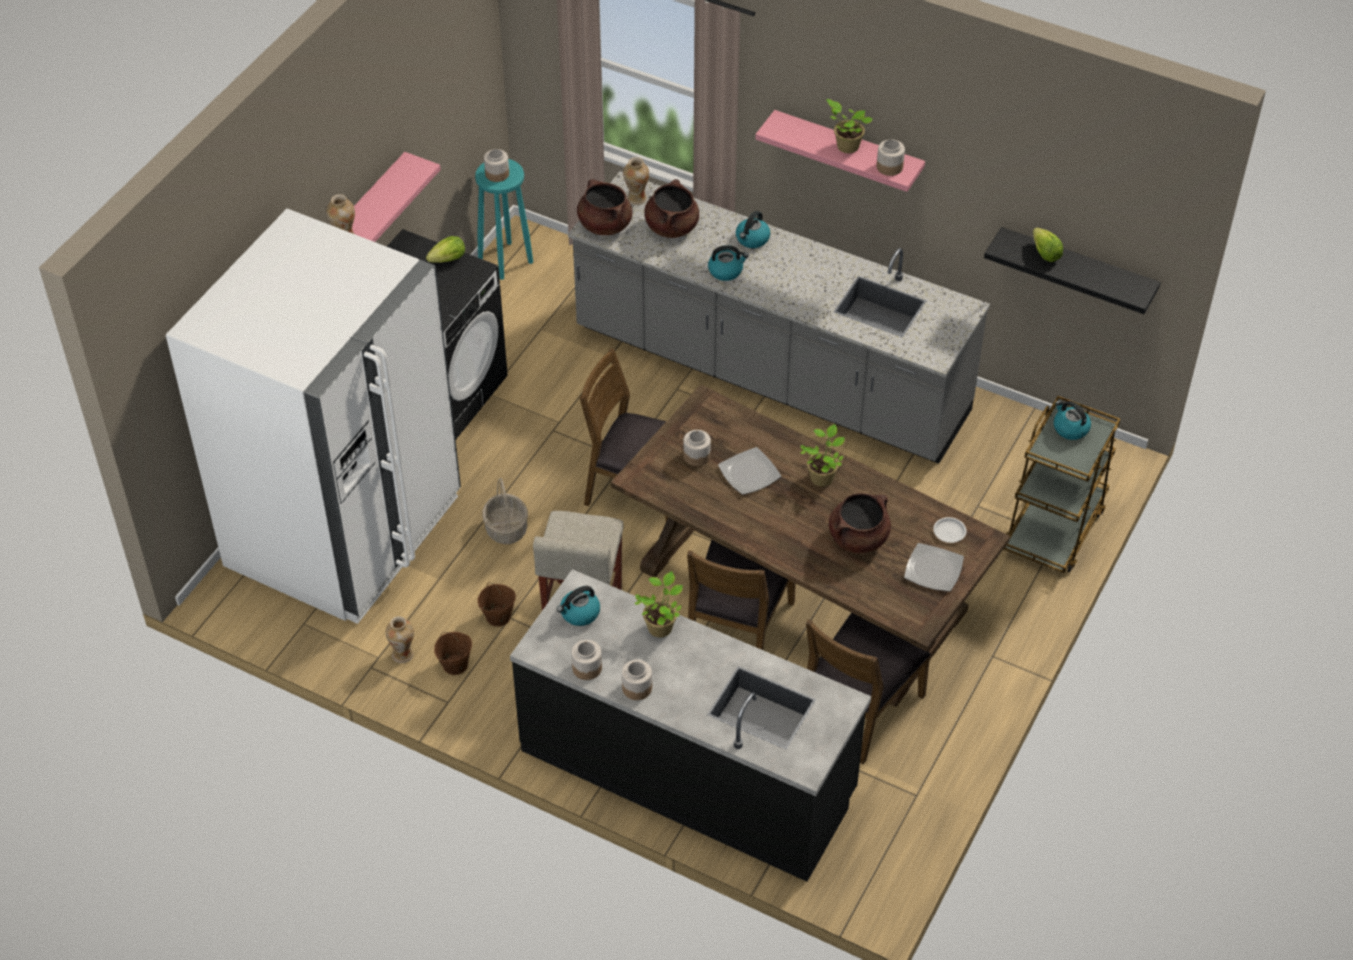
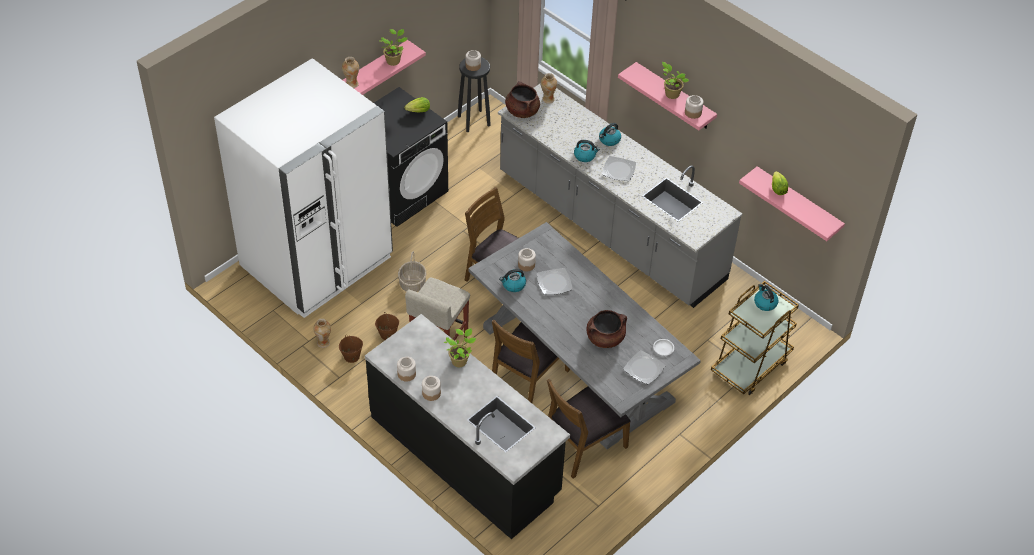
camera: 15 degrees right, 0 degrees up
(506, 260) = (474, 120): turquoise stool -> black stool
(579, 613) = (415, 341): kettle -> kettle (513, 285)
(671, 227) = (562, 121): brown cooking pot -> none
(784, 281) = (618, 170): none -> plate
(801, 590) = (576, 364): brown dining table -> grey dining table
(822, 477) = (598, 295): potted plant -> potted plant (394, 60)
(1077, 269) = (798, 203): black shelf -> pink shelf

